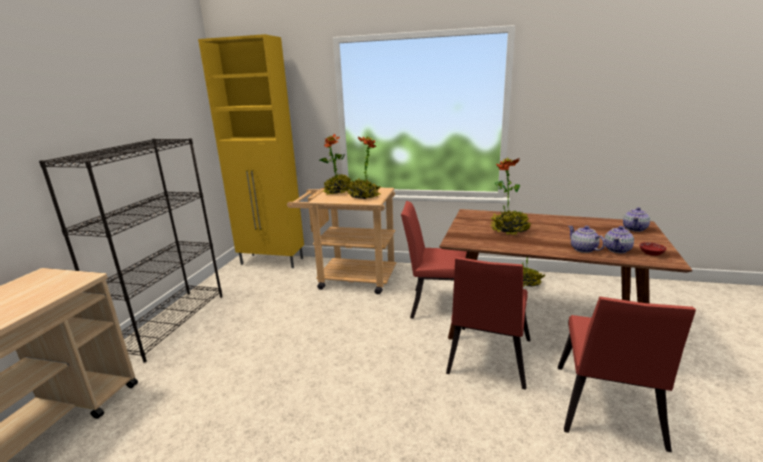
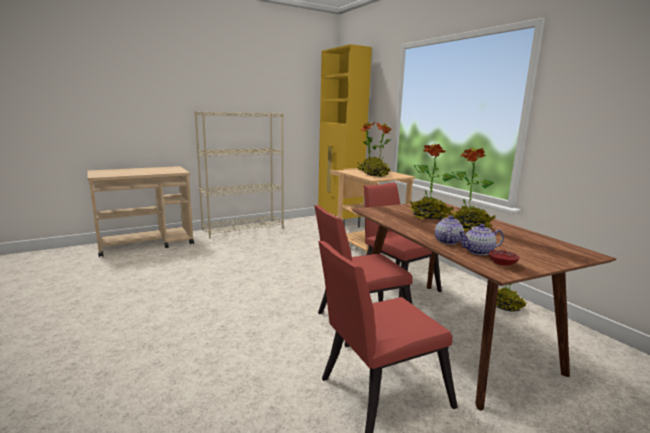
camera: 45 degrees right, 5 degrees down
(170, 322) = (243, 229): black bookcase -> beige bookcase
(554, 230) = (468, 228): none -> potted plant
(635, 229) = (562, 252): teapot -> none

